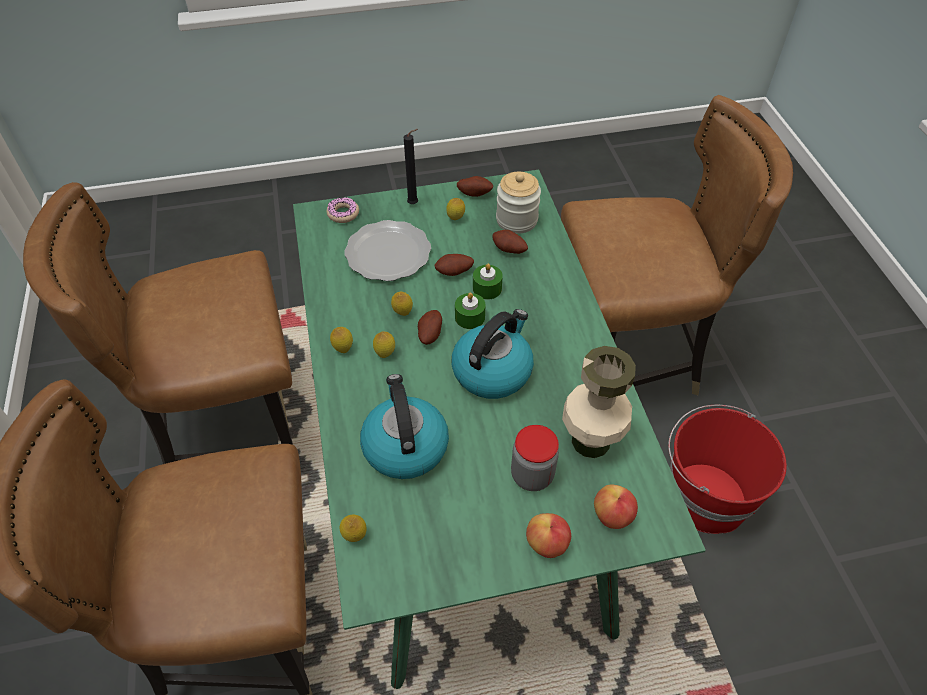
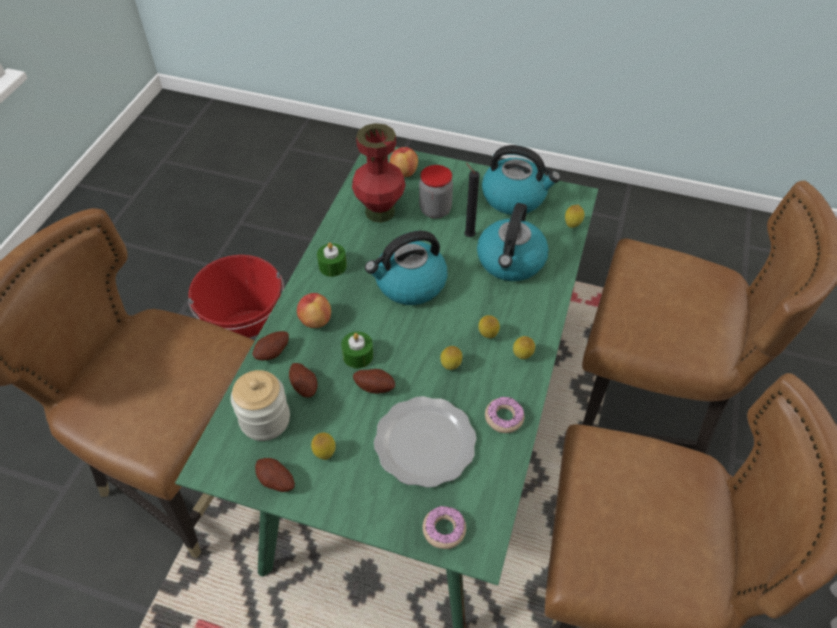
camera: 150 degrees left, 0 degrees up
(335, 294) = (504, 418): none -> donut
(414, 204) = (353, 501): black candle -> black candle (468, 235)
(429, 334) = (439, 336): potato -> potato (273, 353)
(449, 547) = (515, 197): none -> kettle
(470, 317) = (394, 335): green candle -> green candle (332, 266)
(547, 543) = (454, 176): apple -> apple (315, 320)
(591, 441) = (380, 211): beige vase -> red vase

